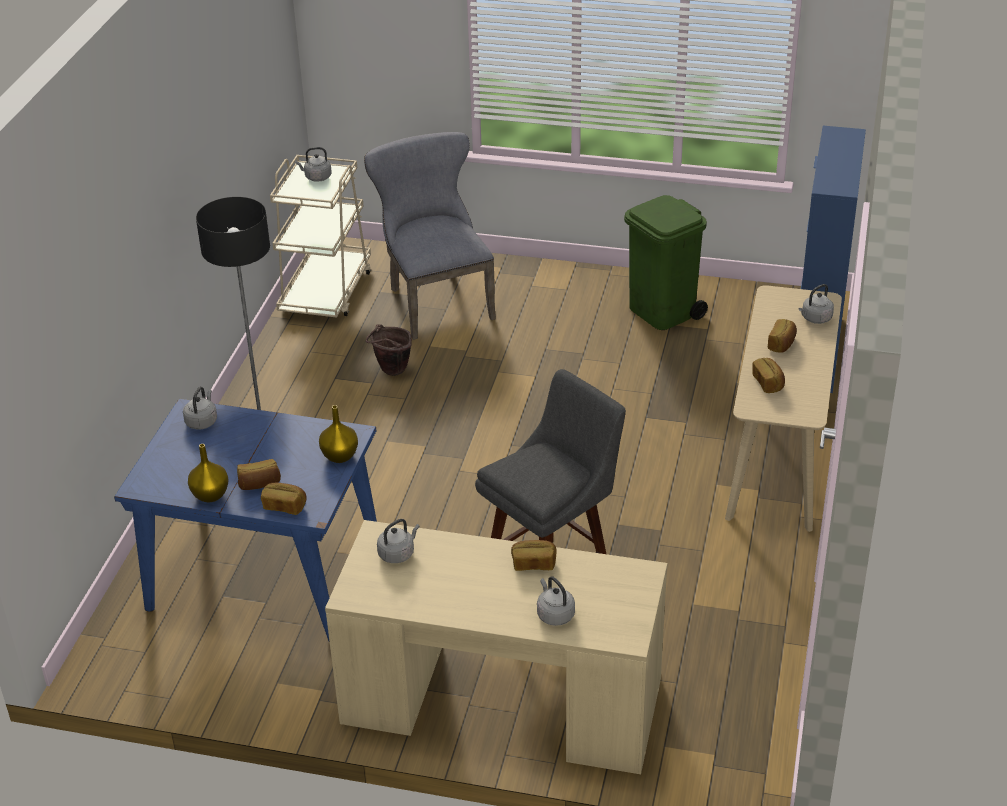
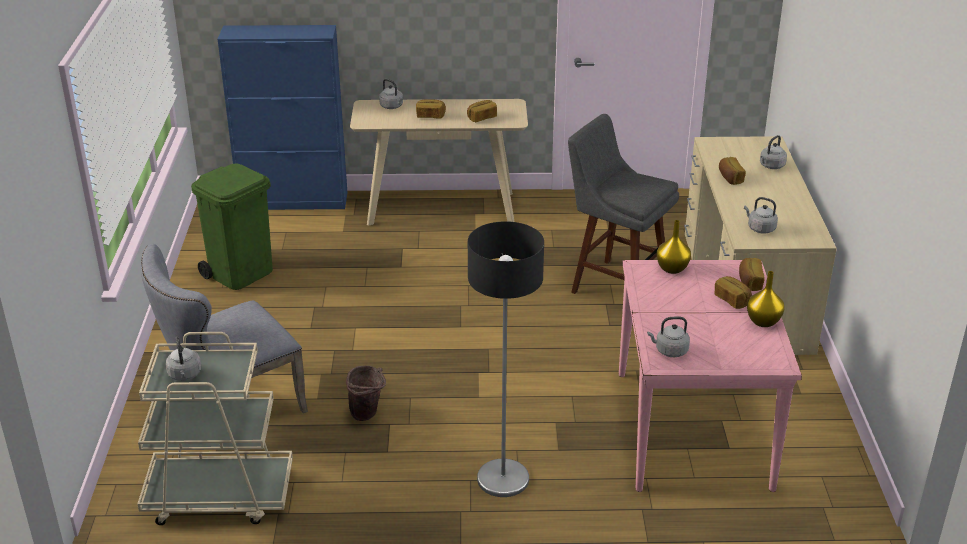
camera: 105 degrees left, 5 degrees down
(267, 576) = (692, 427): blue dining table -> pink dining table

